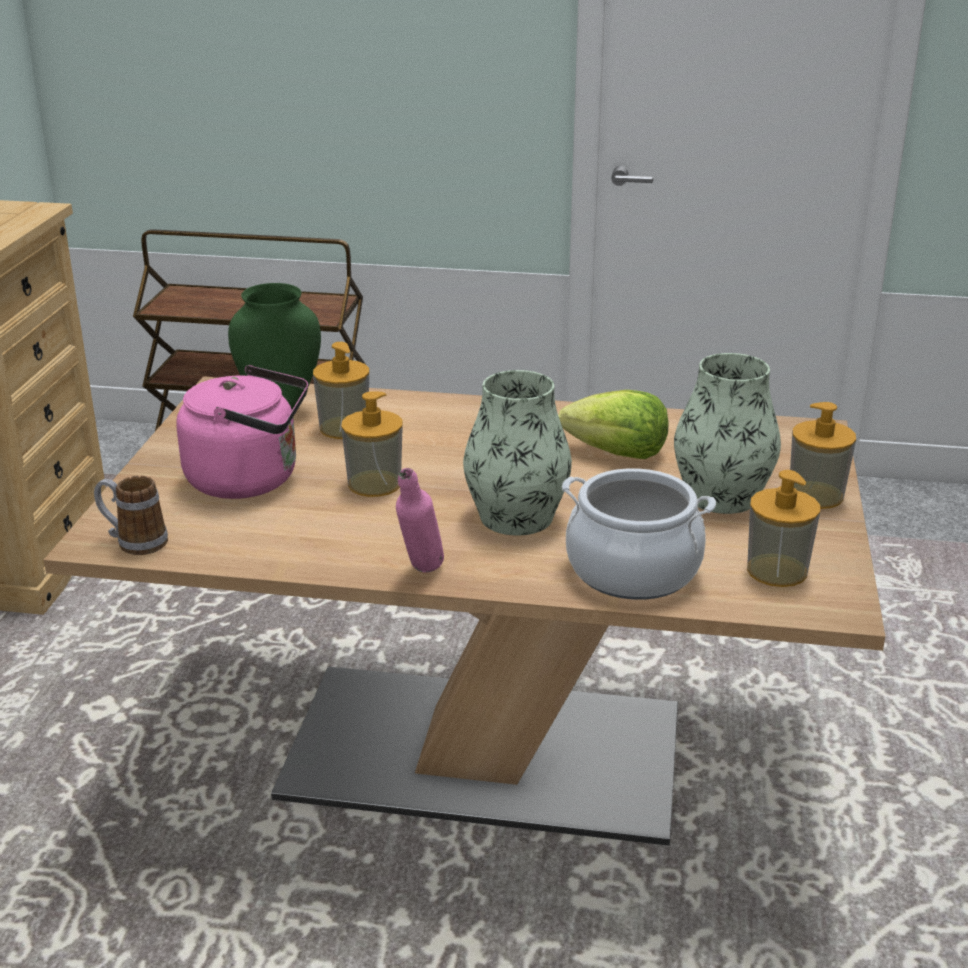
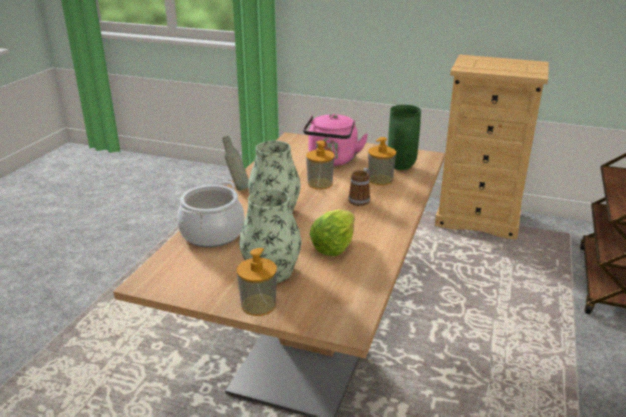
camera: 100 degrees right, 0 degrees up
(134, 542) = (289, 143): mug -> mug (361, 199)
(420, 574) = (237, 188): pink bottle -> grey bottle
(777, 570) = (188, 272): soap dispenser -> none

